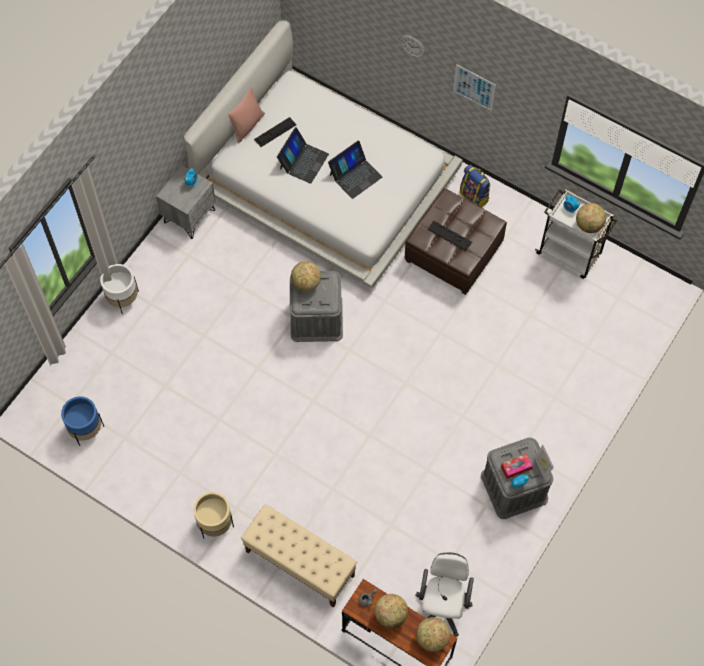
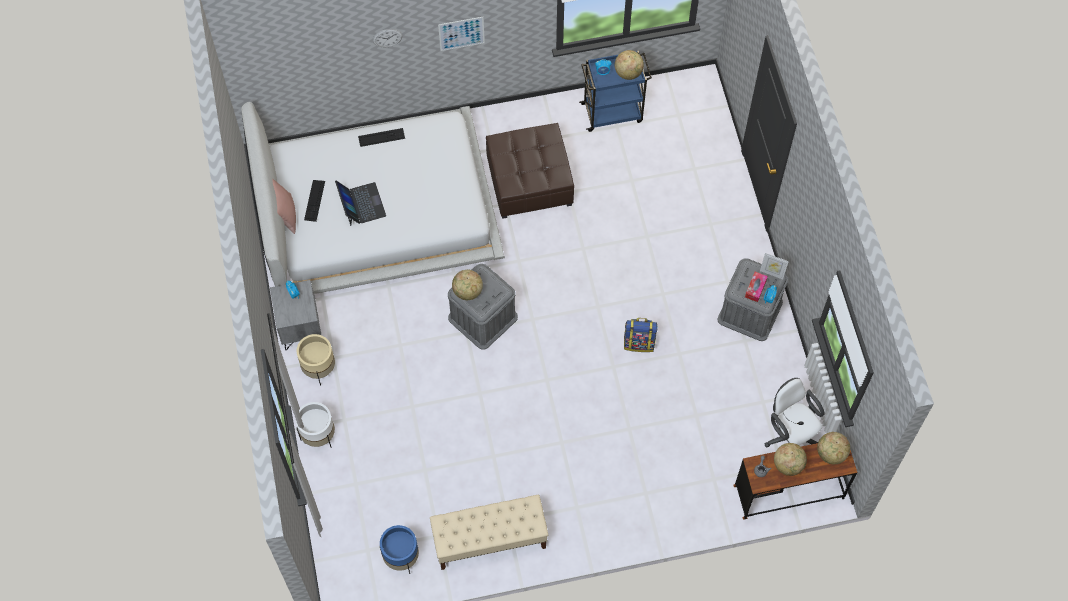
camera: 45 degrees left, 0 degrees up
(215, 524) = (574, 532): beige planter -> beige planter (319, 368)
(299, 563) = (664, 502): beige bench -> beige bench (489, 540)
(355, 175) = (413, 181): laptop -> none
(449, 236) = (529, 167): keyboard -> keyboard (381, 137)
(474, 196) = (500, 127): backpack -> backpack (639, 342)
(570, 254) = (613, 112): white cart -> blue cart

